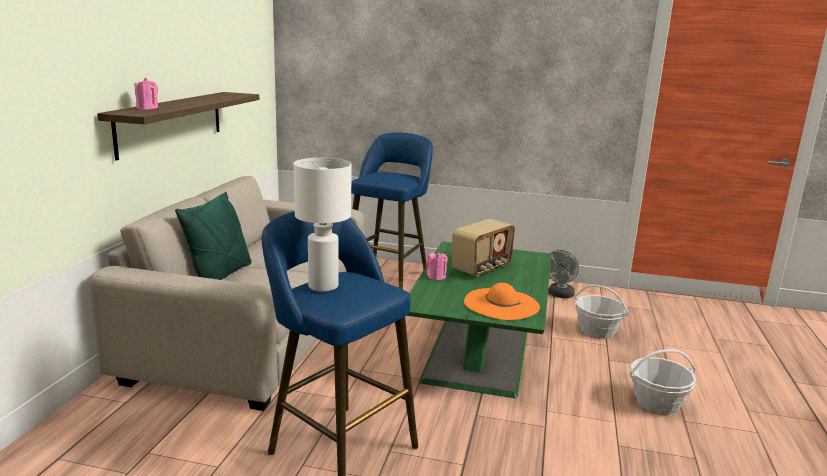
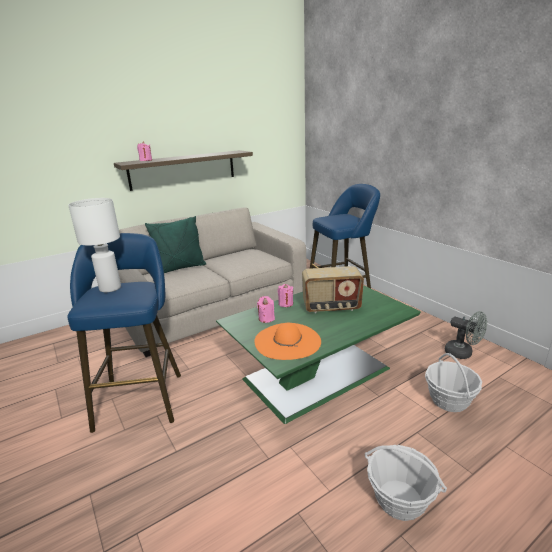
camera: 45 degrees right, 5 degrees up
(446, 293) = (266, 318): none -> pink candle
(559, 295) = (463, 353): grey fan -> grey fan turned 120 degrees counterclockwise

